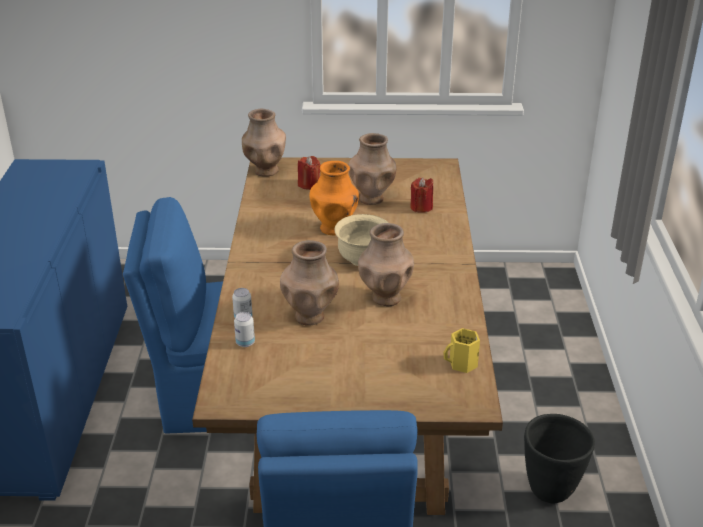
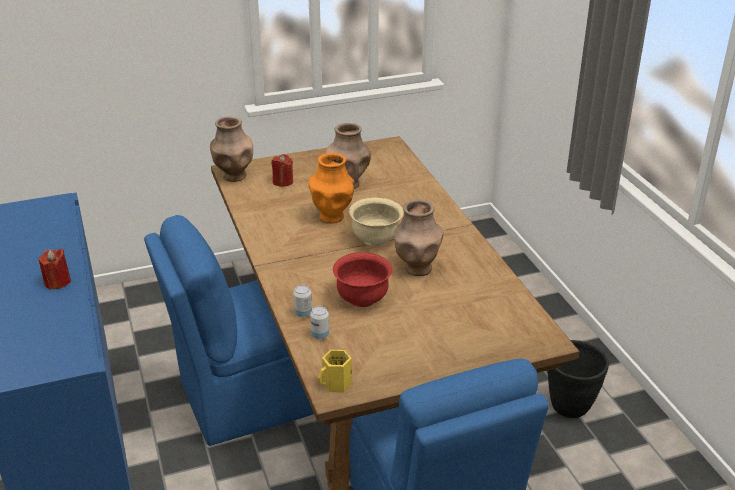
camera: 20 degrees left, 0 degrees up
(310, 316) = (362, 298): brown vase -> red bowl
(421, 207) = (396, 184): red candle -> red candle (57, 282)
(462, 364) = (517, 311): yellow mug -> yellow mug (336, 384)

